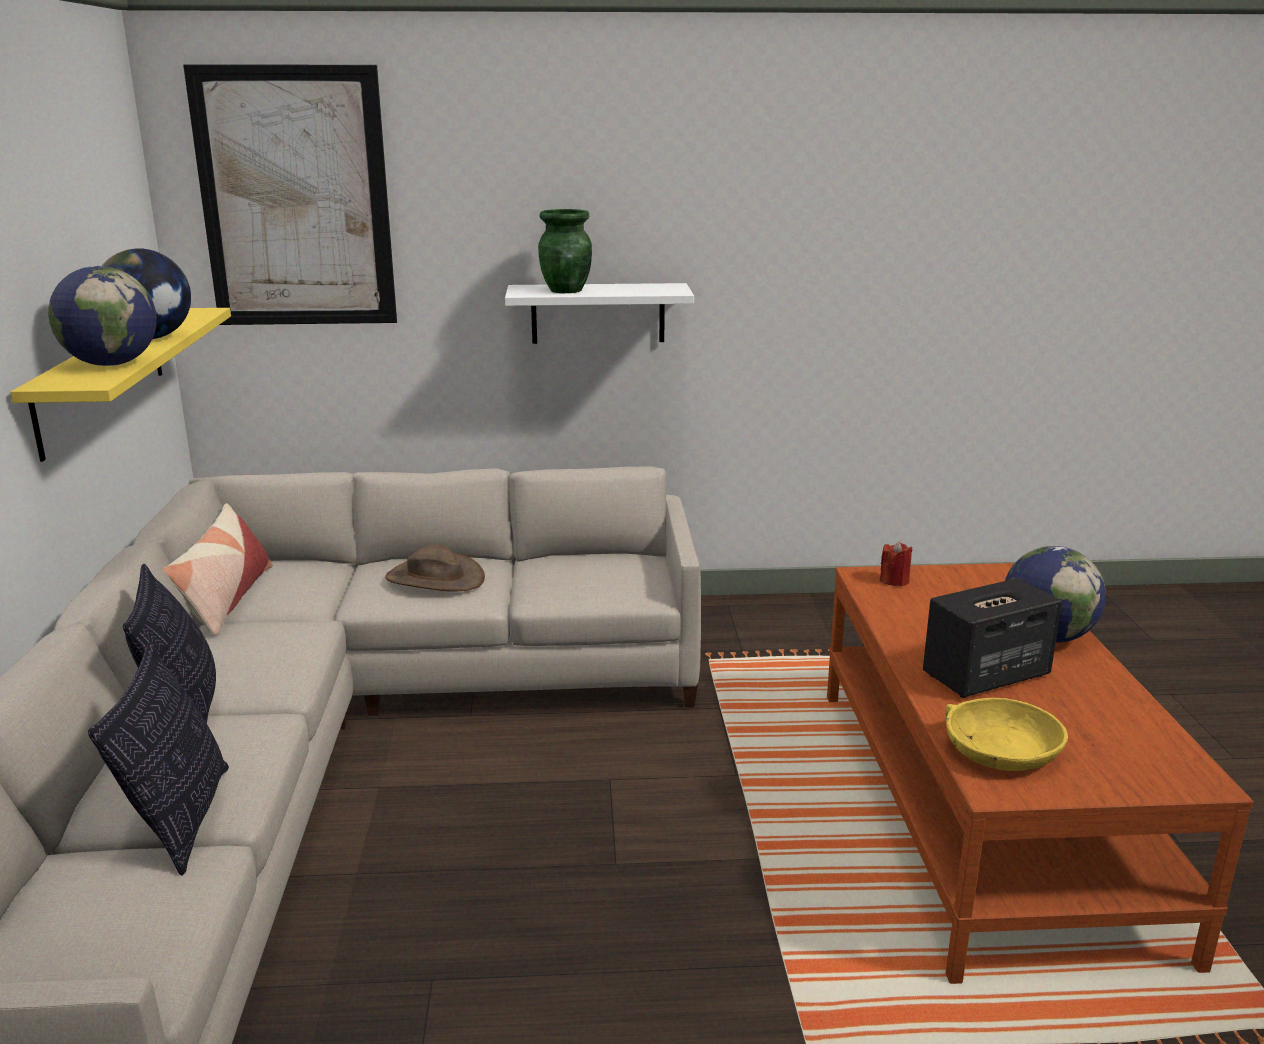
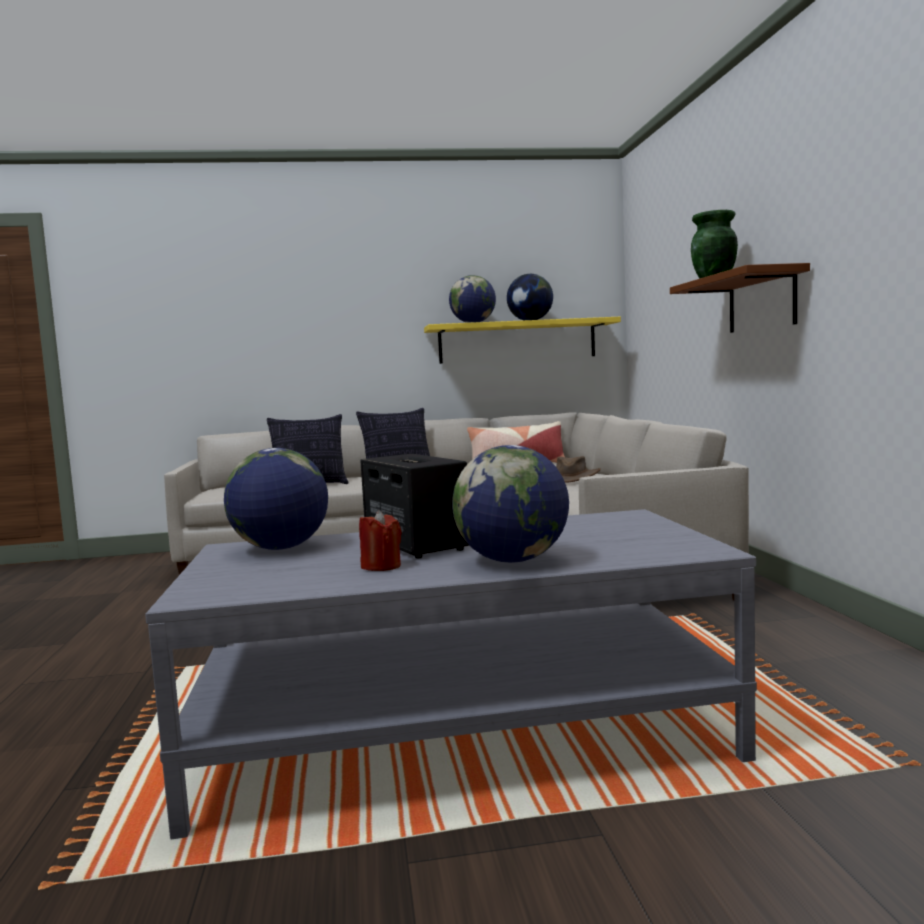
camera: 85 degrees right, 15 degrees down
(295, 199) = (655, 246): picture -> none
(598, 313) = (761, 302): white shelf -> brown shelf
(894, 581) = (626, 521): red candle -> red candle (381, 566)
(982, 809) = (460, 732): brown coffee table -> grey coffee table
(1000, 751) = (281, 548): yellow bowl -> globe

